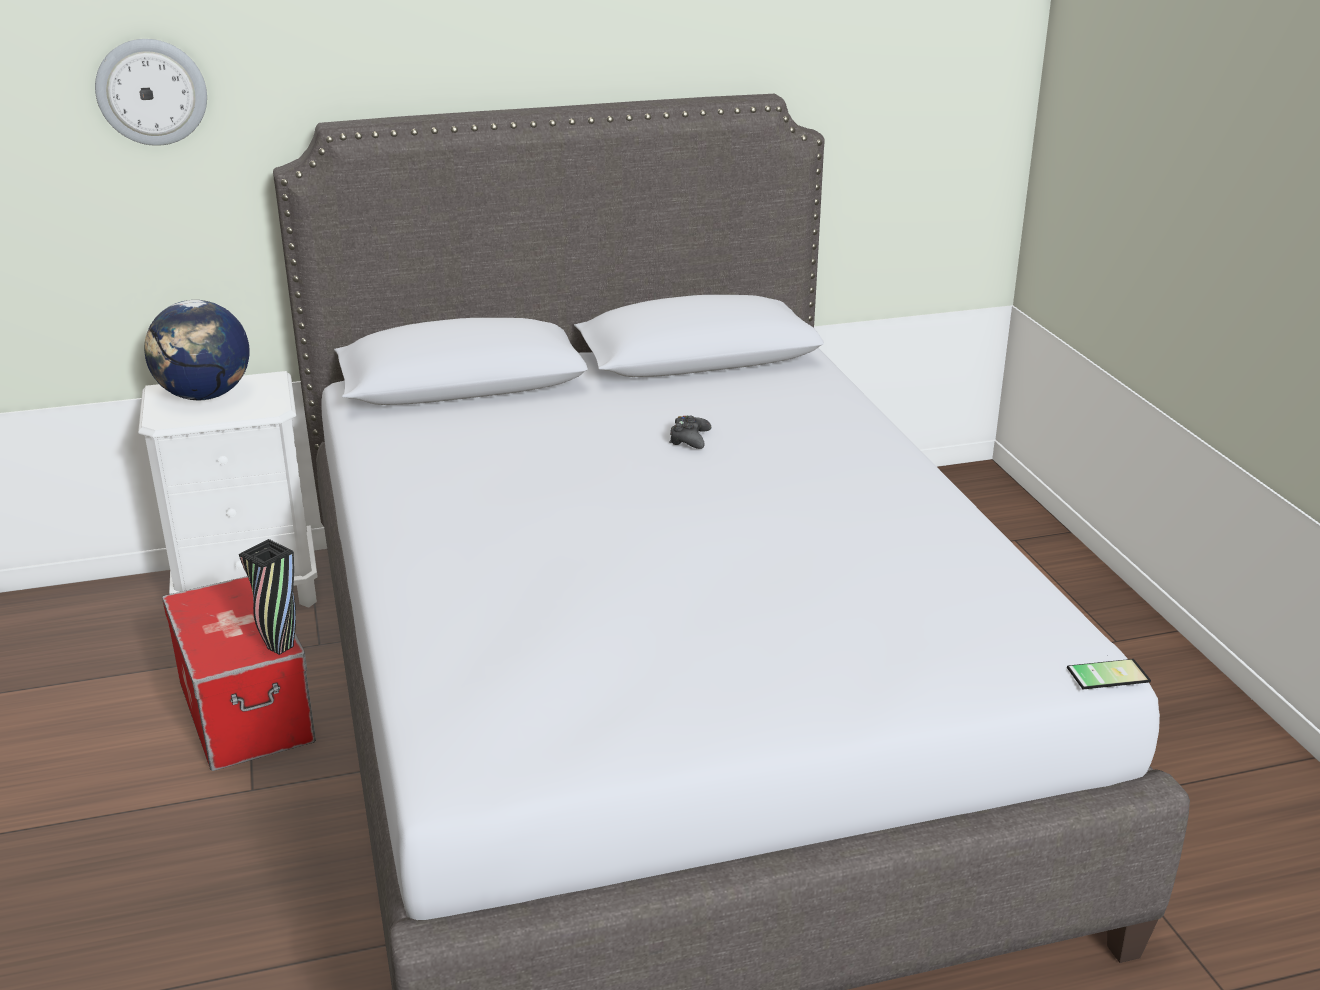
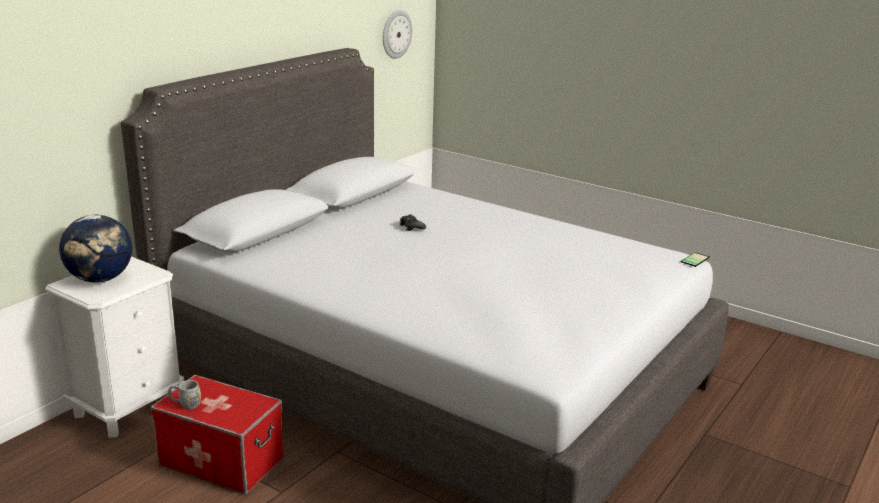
camera: 40 degrees left, 5 degrees down
(151, 92) = (45, 79): wall clock -> wall clock (396, 34)
(198, 609) = (185, 404): none -> grey mug
(280, 647) = (265, 402): black vase -> none

